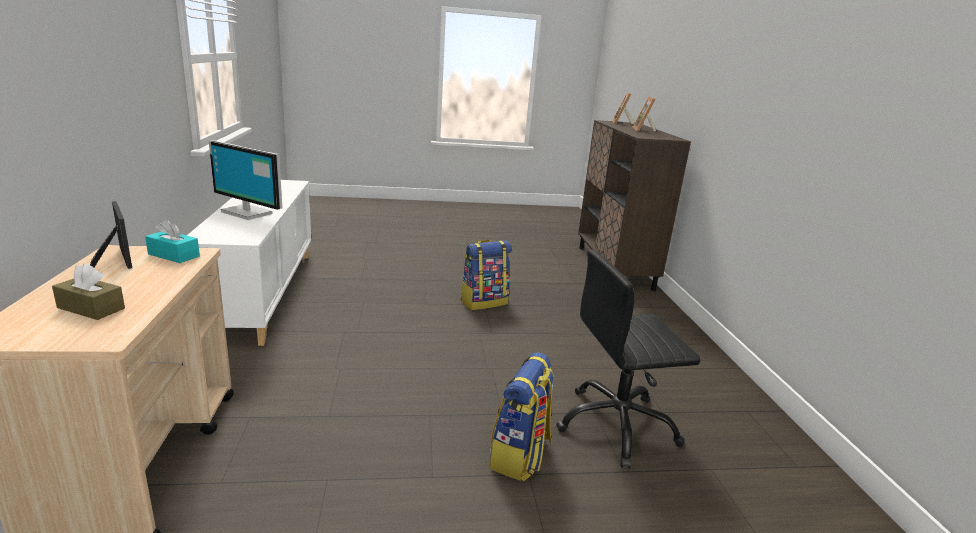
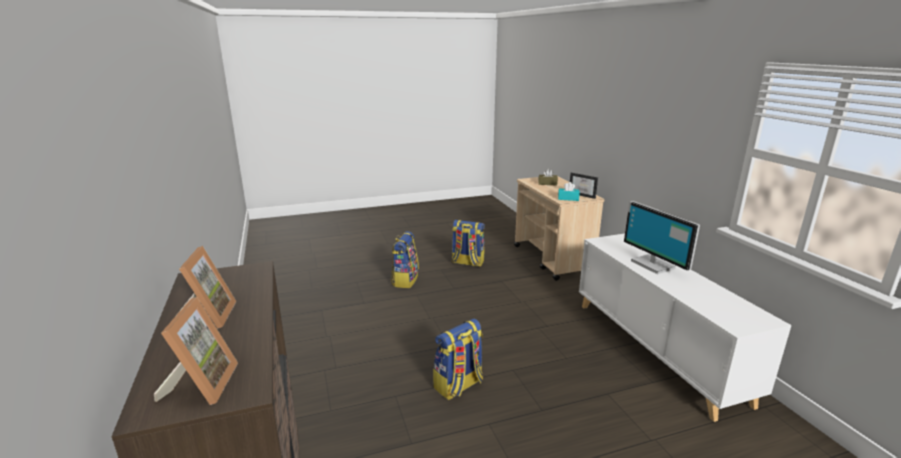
camera: 170 degrees right, 0 degrees up
(248, 212) = (653, 264): monitor -> monitor turned 135 degrees counterclockwise
(355, 490) = (467, 262): none -> backpack
(617, 426) = (353, 299): black office chair -> none

